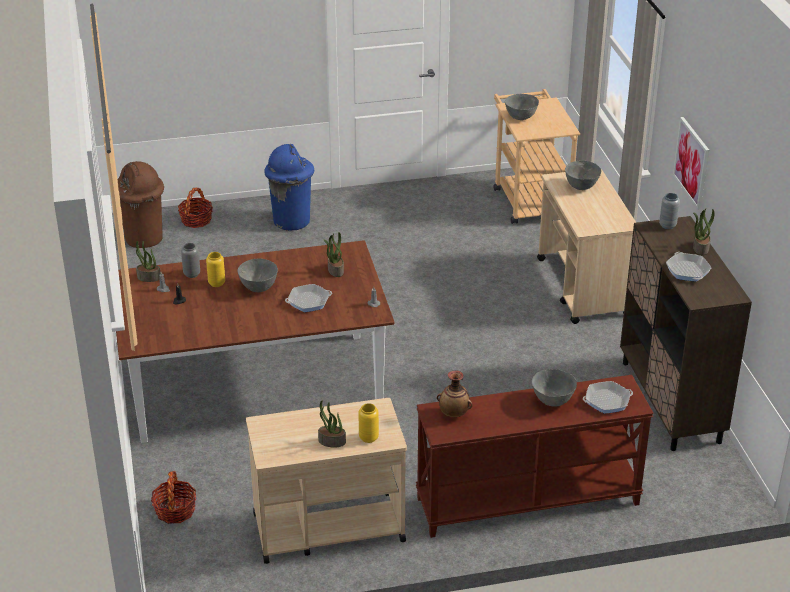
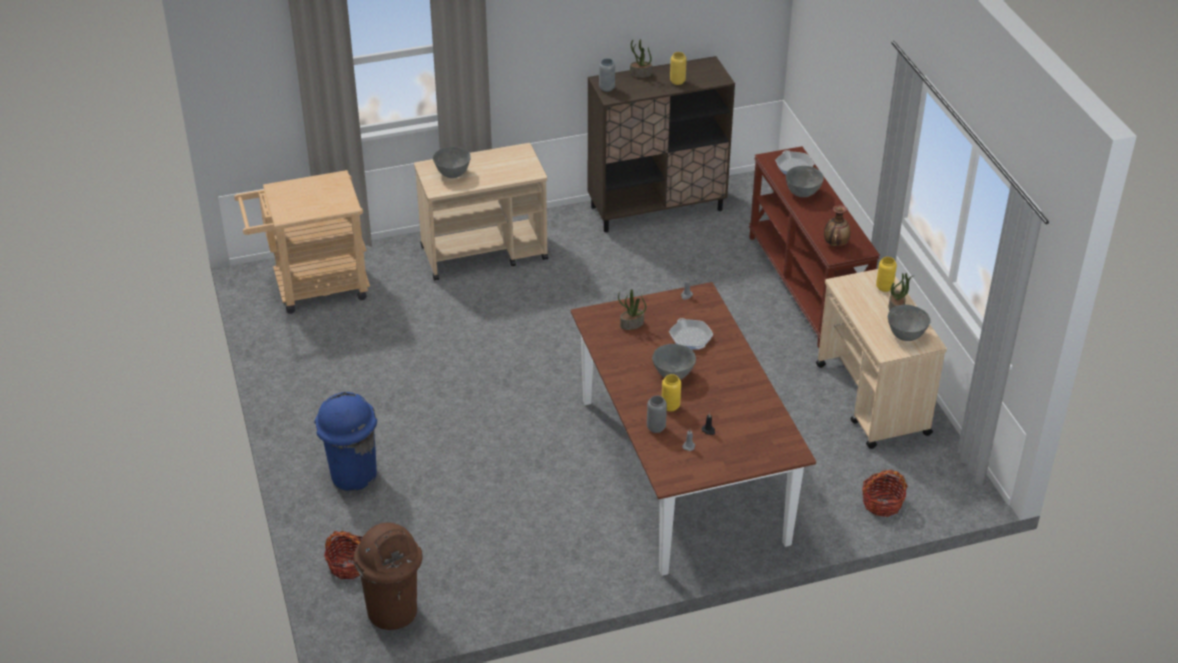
camera: 95 degrees left, 5 degrees up
(148, 277) = (668, 461): potted plant -> none
(520, 117) = (311, 208): grey bowl -> grey bowl (905, 335)
(687, 270) = (677, 81): frying pan -> yellow vase
(692, 162) = (560, 42): picture -> none

